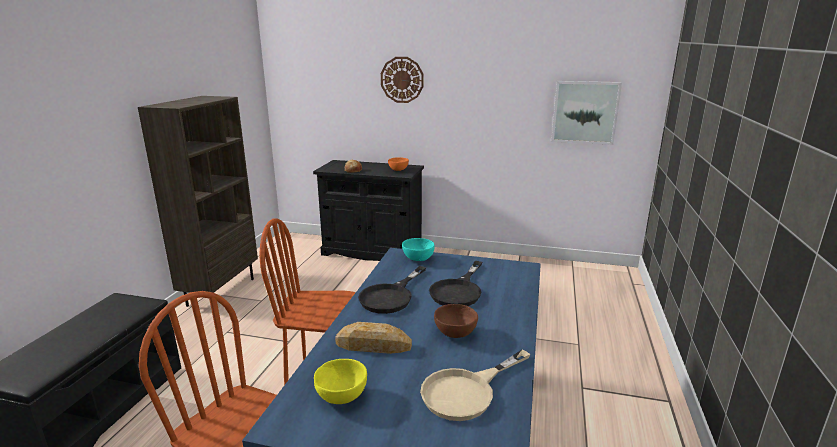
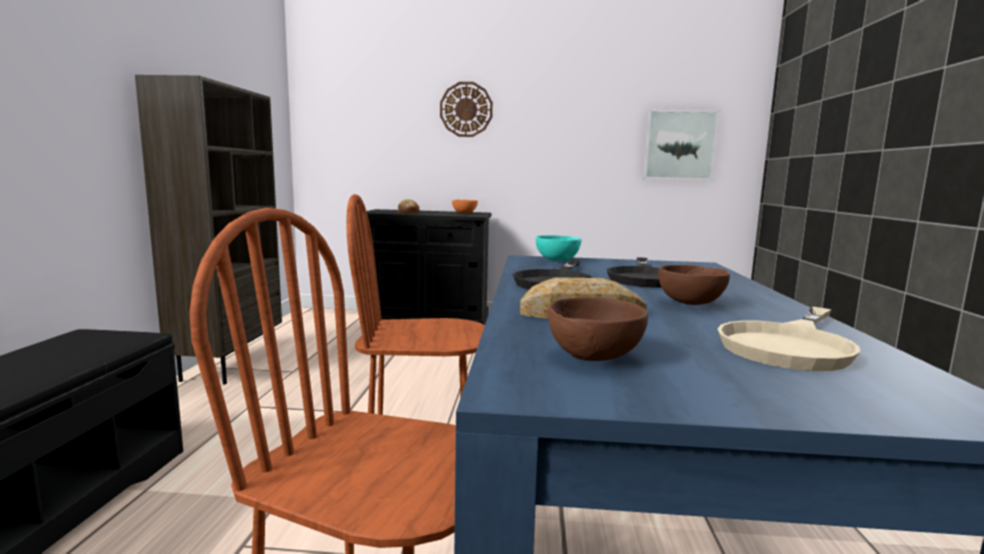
camera: 10 degrees left, 10 degrees down
(341, 396) = (592, 356): yellow bowl -> brown bowl

